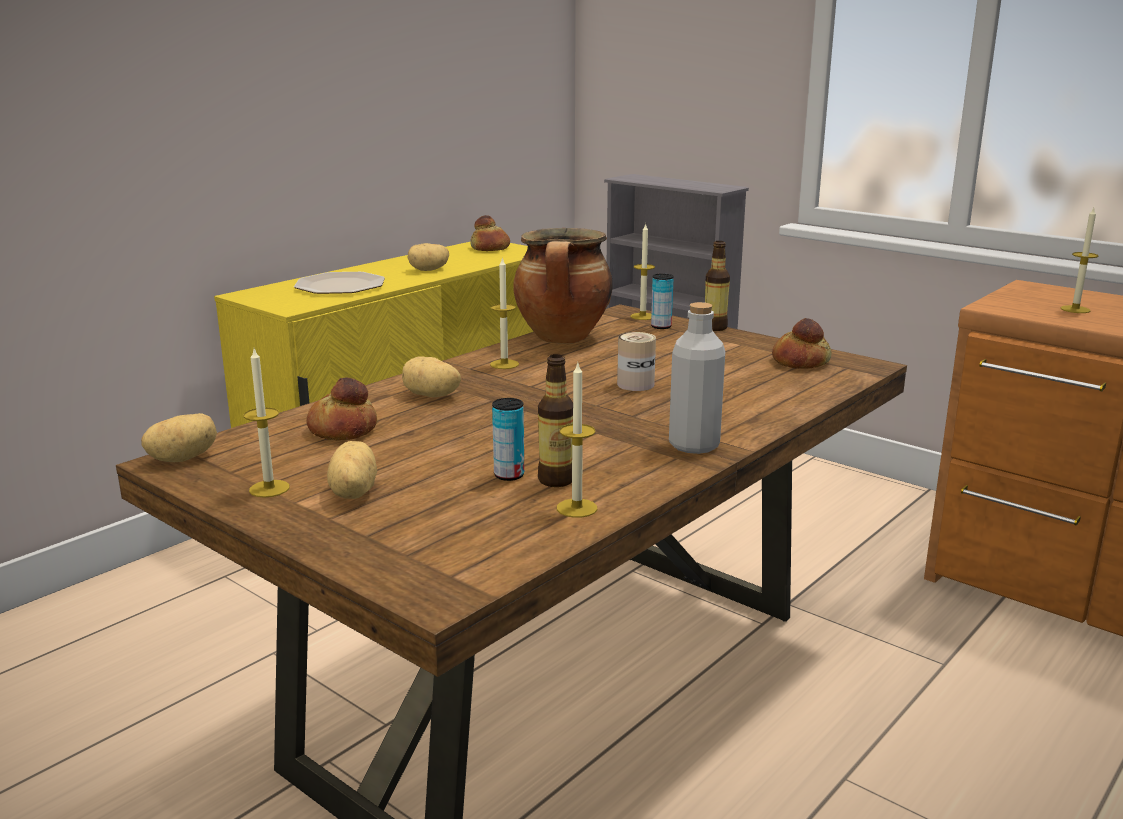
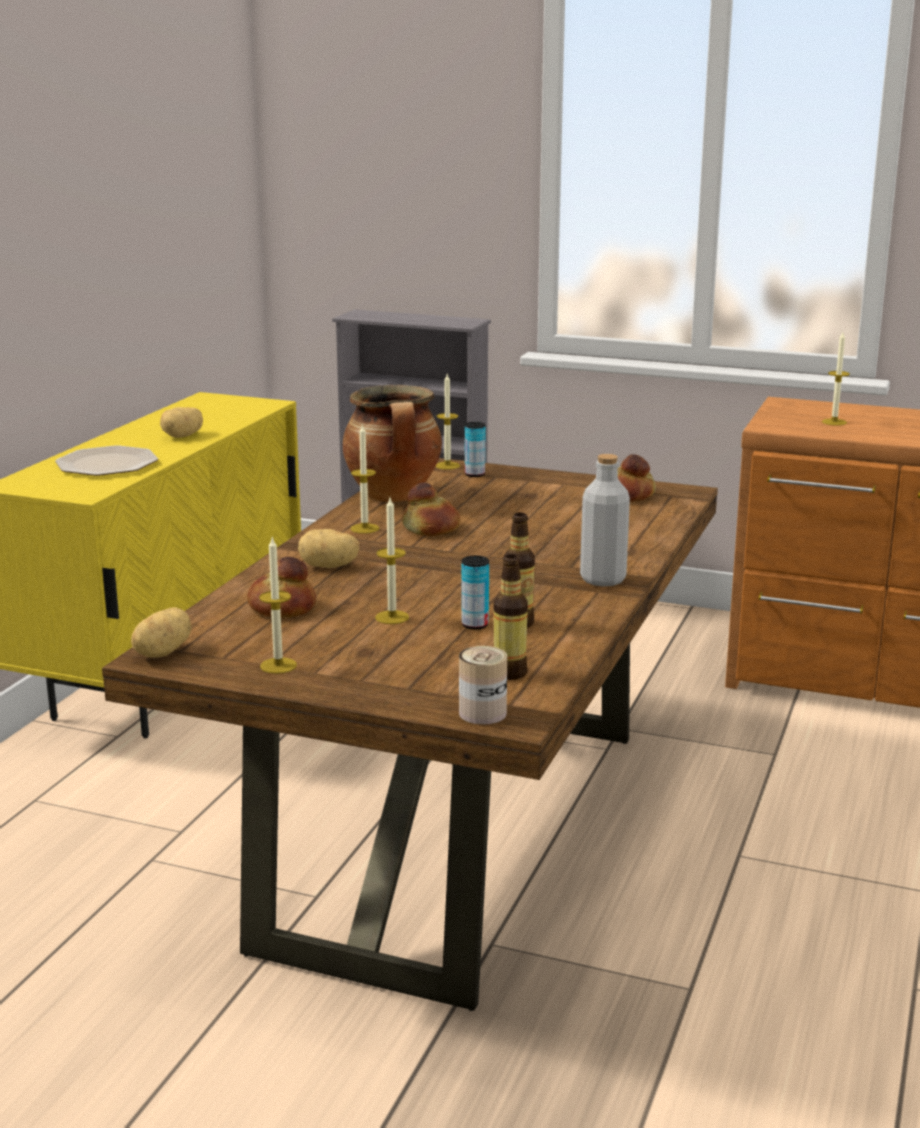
camera: 20 degrees left, 0 degrees up
(351, 493) = (356, 658): potato -> none
(490, 248) = (220, 403): bread -> bread (431, 528)
(577, 508) = (556, 642): candle -> candle (392, 617)
(635, 384) = (504, 533): can -> can (482, 713)
(714, 328) = (525, 470): bottle -> bottle (509, 673)

